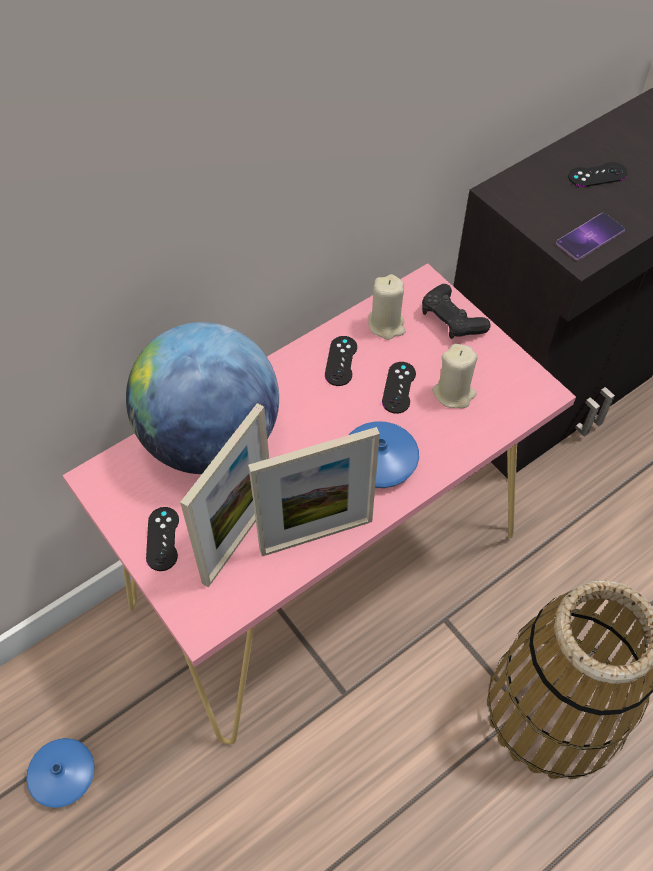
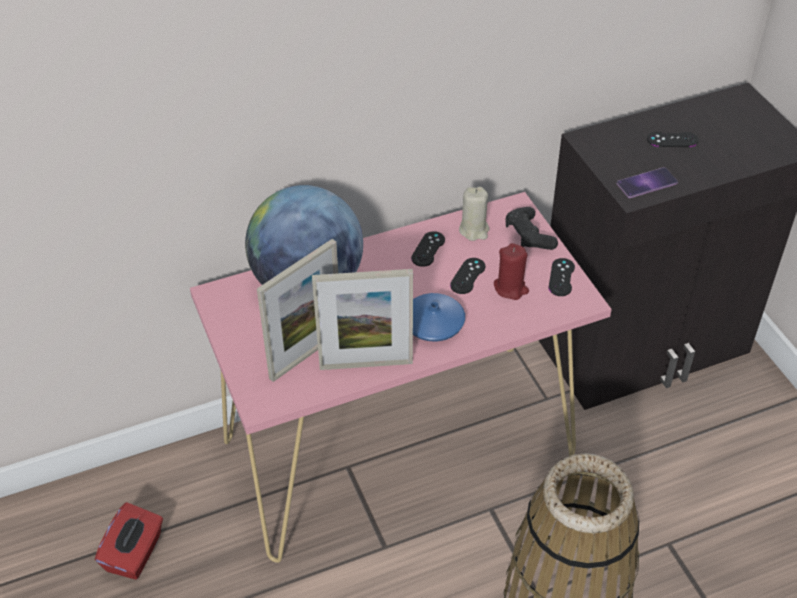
camera: 15 degrees right, 10 degrees down
(63, 775) = (135, 554): blue vase -> red tissue box
(162, 539) = (249, 343): black game controller -> black game controller (561, 277)
(454, 393) = (511, 288): beige candle -> red candle

